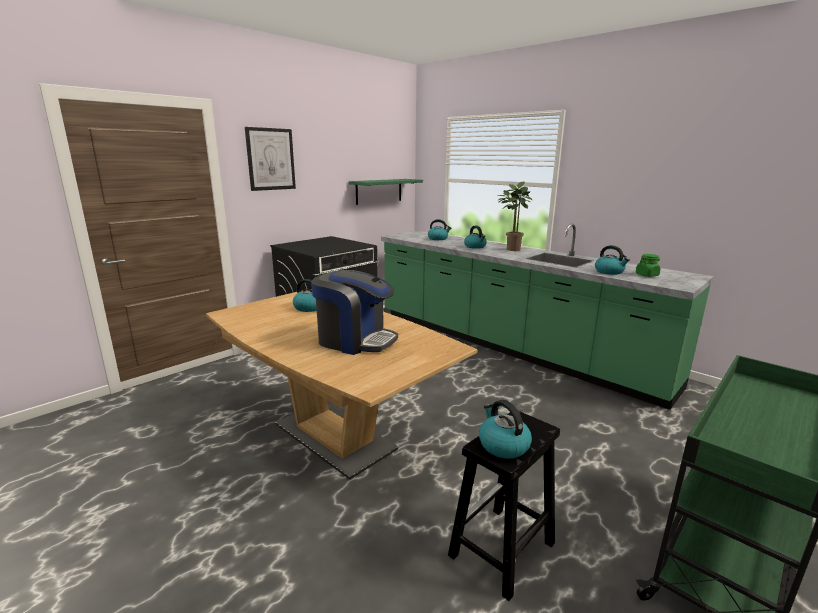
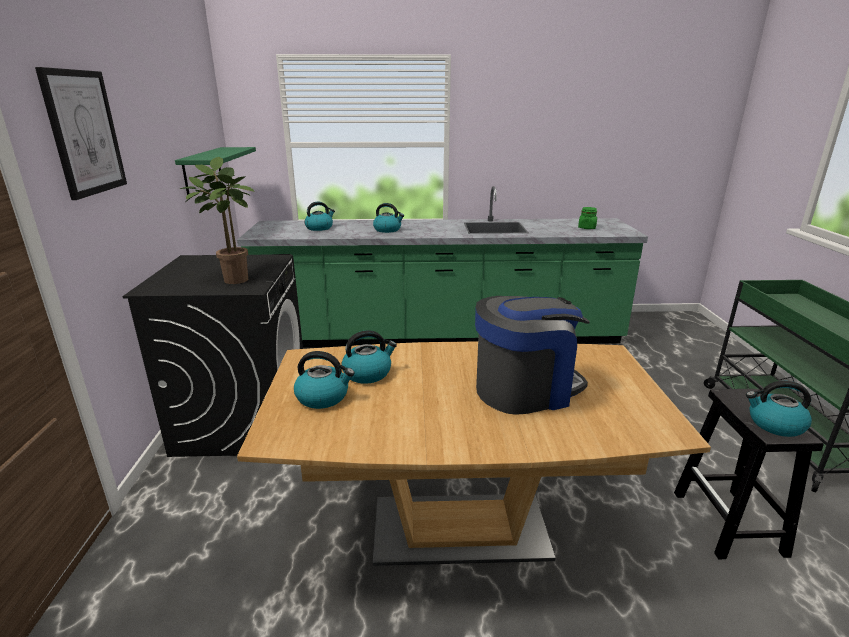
camera: 45 degrees left, 5 degrees up
(511, 249) = (427, 225): potted plant -> potted plant (232, 280)
(609, 272) = (560, 231): kettle -> kettle (323, 397)

